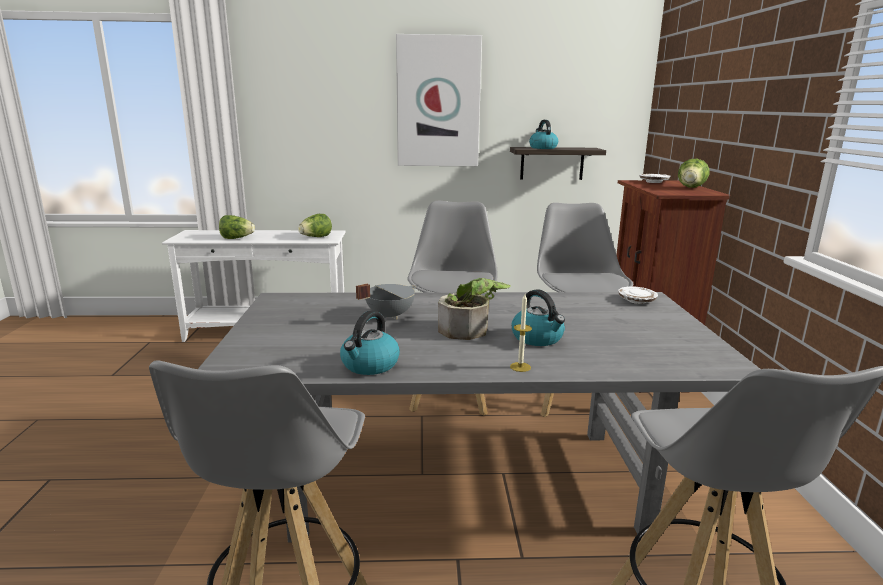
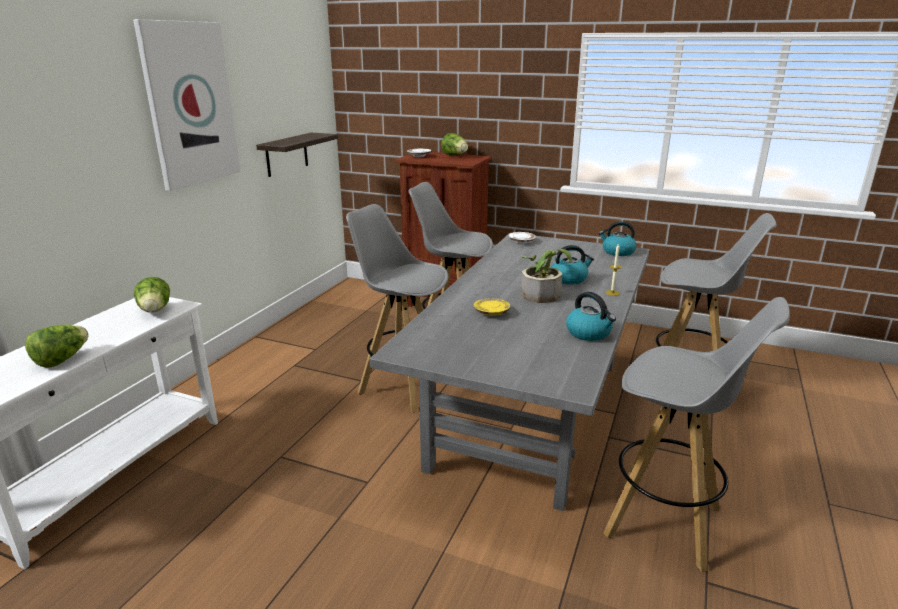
camera: 65 degrees left, 5 degrees up
(389, 315) = (491, 312): grey cooking pot -> yellow plate
(542, 148) = (289, 140): kettle -> kettle (617, 252)

